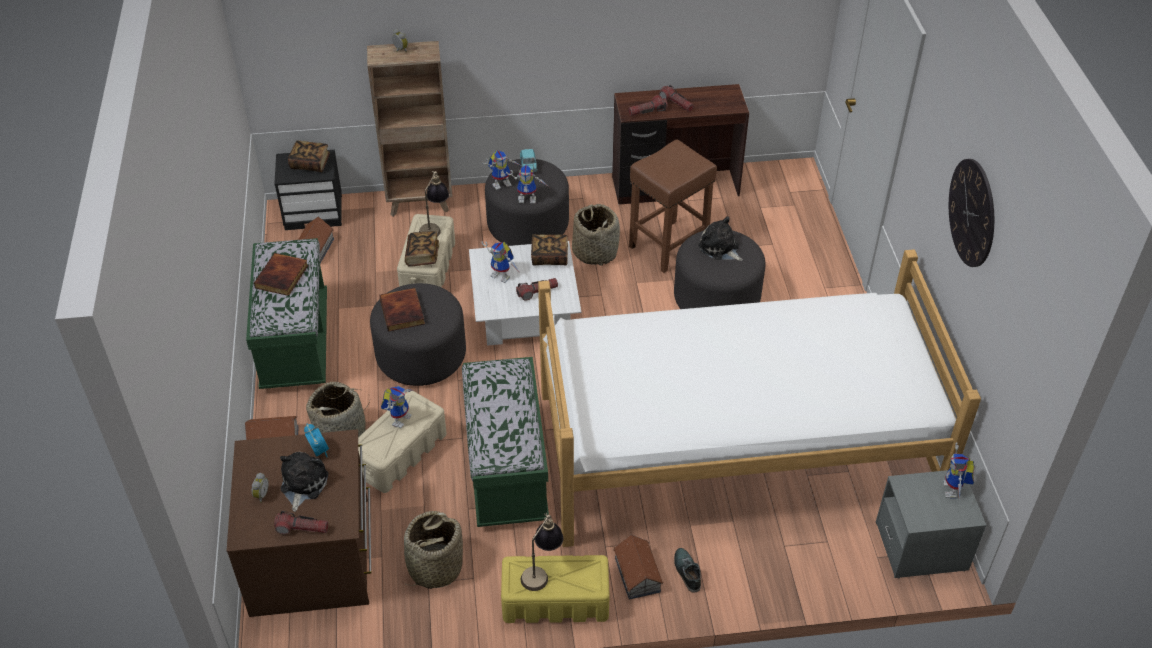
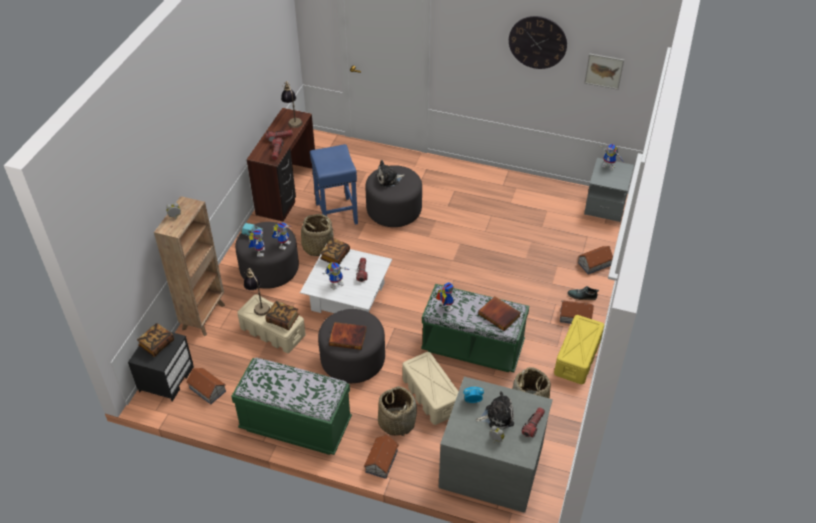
camera: 65 degrees left, 0 degrees up
(282, 277) = (284, 385): book -> book (499, 314)
(302, 485) = (497, 416): plush toy -> plush toy turned 135 degrees clockwise
(313, 556) = (492, 465): brown dresser -> grey dresser
(400, 417) = (424, 374): toy robot -> toy robot (444, 306)
(542, 570) = (575, 344): table lamp -> table lamp (293, 119)
(667, 247) = (337, 214): brown stool -> blue stool
(735, 449) = (509, 246): bed -> none
(769, 568) = (594, 264): none -> toy house
(1008, 328) = (604, 71): none -> picture

